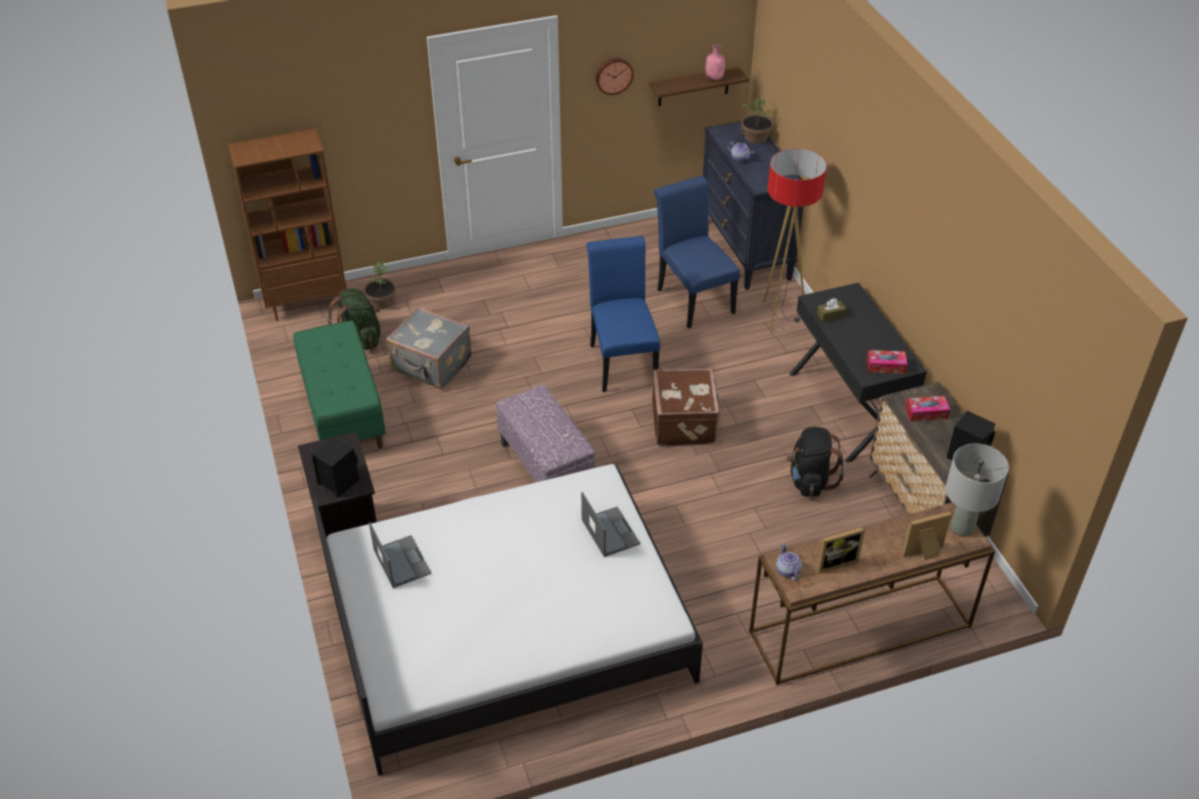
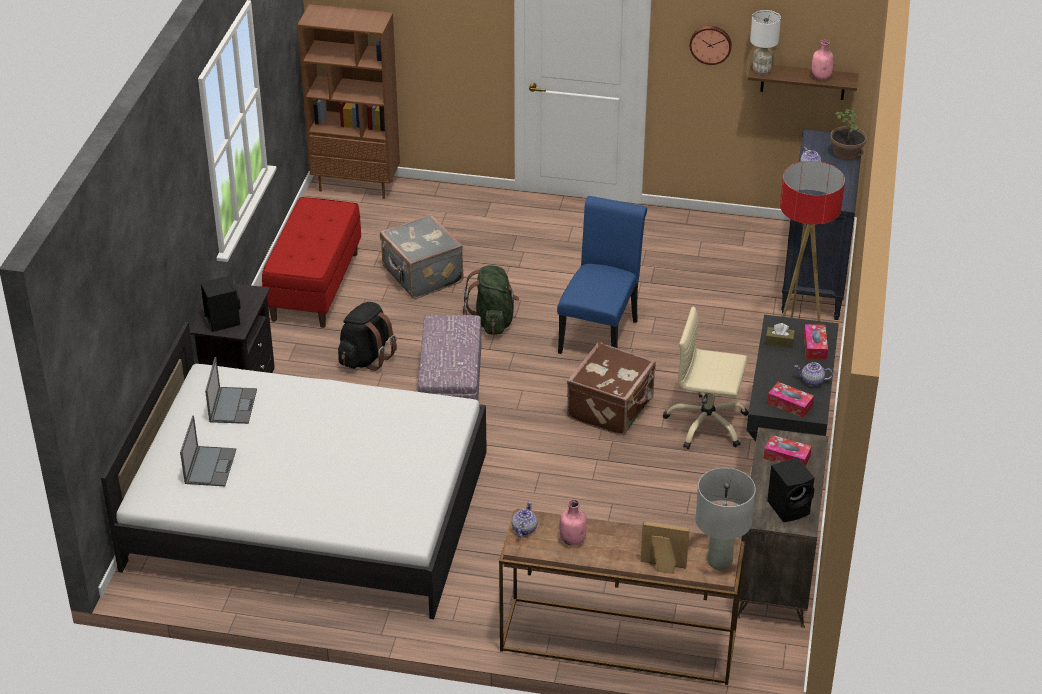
camera: 30 degrees right, 5 degrees down
(343, 411) = (314, 286): green bench -> red bench
(360, 338) = (379, 230): green backpack -> green backpack (493, 321)
(381, 302) = (422, 206): potted plant -> none
(609, 531) = (423, 450): laptop -> laptop (210, 466)
(663, 86) = (761, 70): none -> white table lamp
(692, 298) = (720, 302): blue chair -> none
(768, 407) = (706, 424): none -> beige office chair
(810, 480) = (687, 502): black backpack -> black backpack (366, 358)
(835, 562) = (573, 540): picture frame -> pink bottle
(860, 309) = (815, 347): none -> tissue box
(884, 339) = (812, 381): none -> teapot

